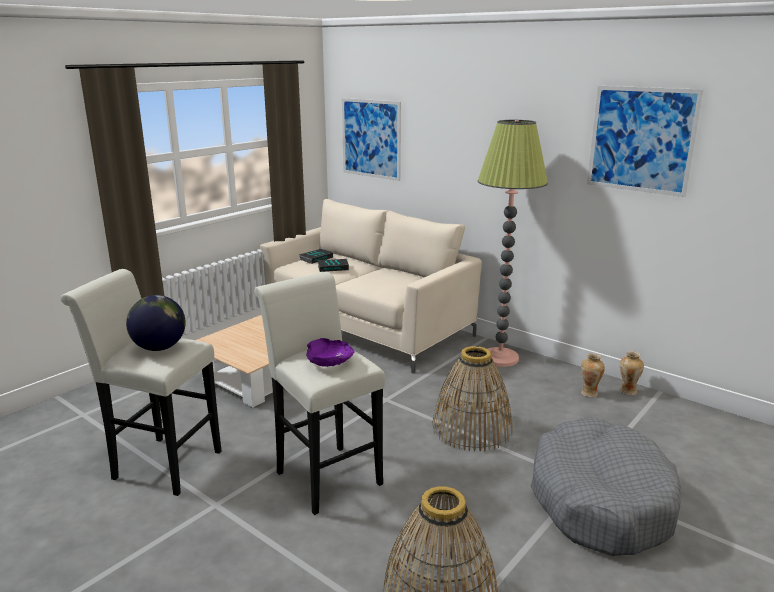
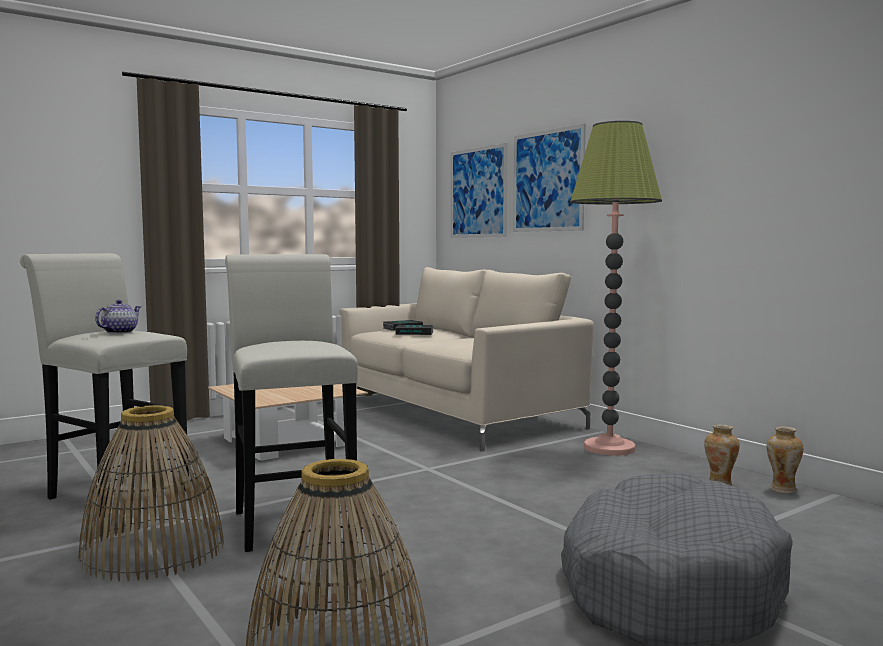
camera: 15 degrees right, 15 degrees down
(159, 348) = (120, 332): globe -> teapot
(329, 360) = (293, 343): purple bowl -> none
(472, 428) = (522, 501): basket -> basket (153, 550)
(641, 140) = (777, 127): picture -> picture (548, 181)

